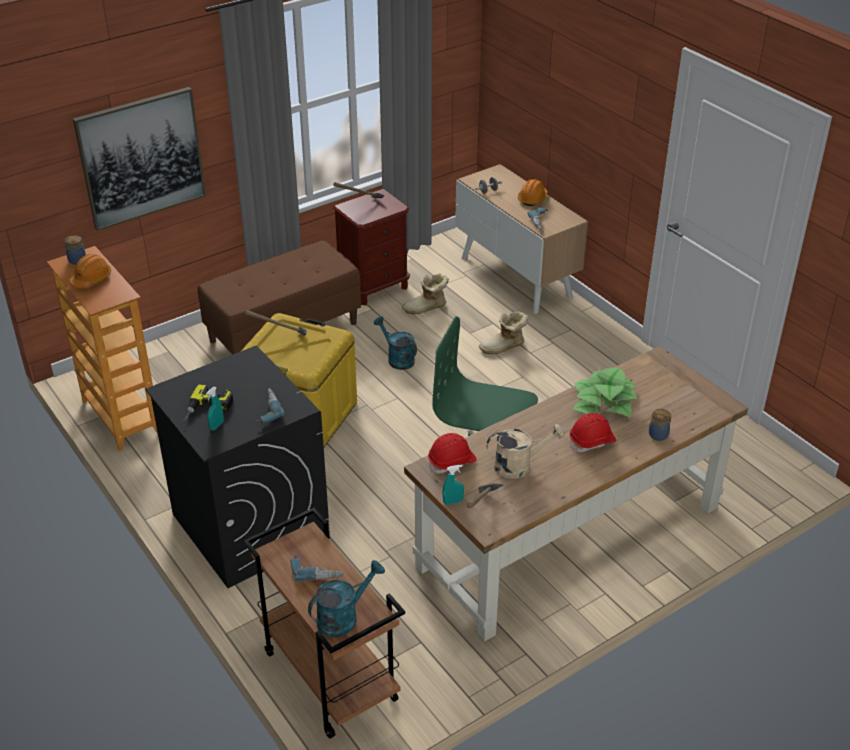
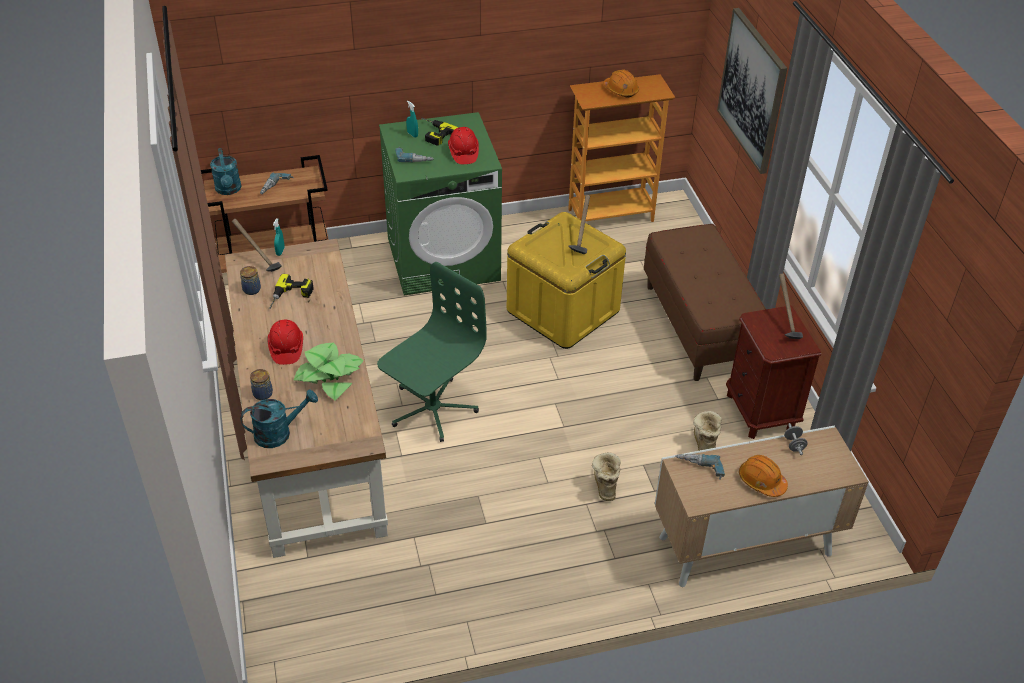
camera: 110 degrees right, 5 degrees up
(78, 259) = (655, 87): jar -> jar (252, 290)
(249, 525) = (444, 259): black washing machine -> green washing machine
(397, 358) = (620, 395): turquoise watering can -> turquoise watering can (279, 433)
(452, 462) = (322, 263): red hard hat -> red hard hat (463, 153)
(519, 465) = (291, 297): beige watering can -> power drill

